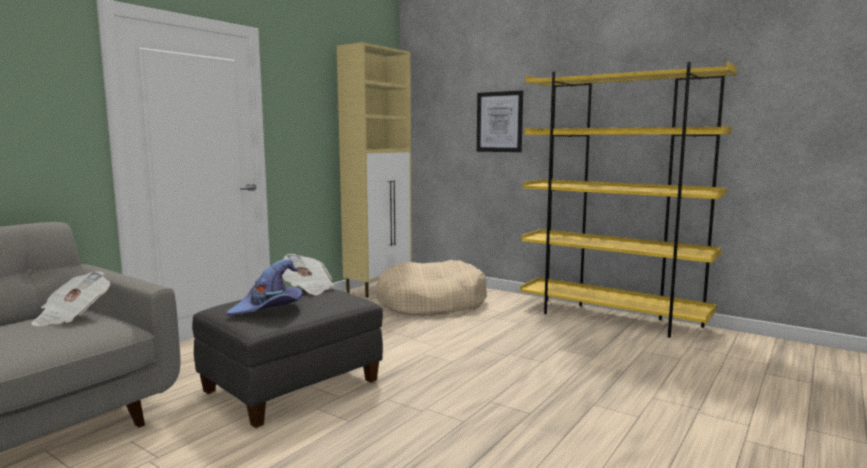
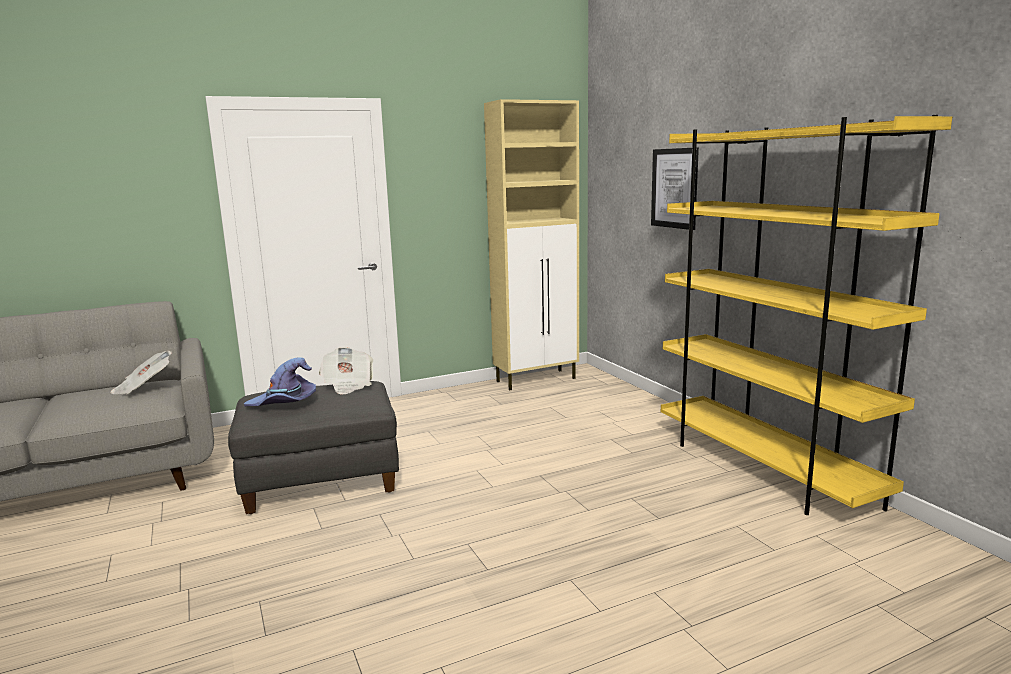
camera: 30 degrees right, 5 degrees up
(431, 303) = (566, 408): beige dog bed -> none

